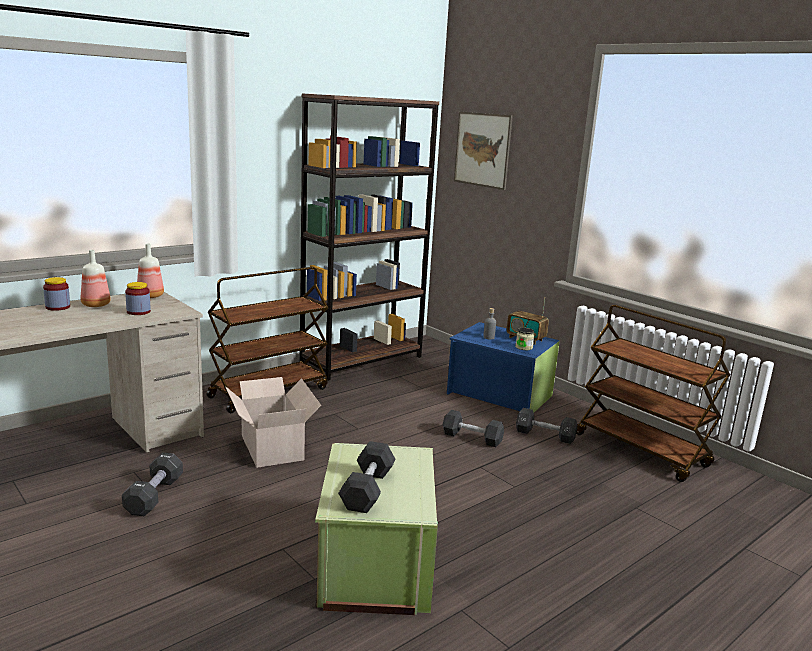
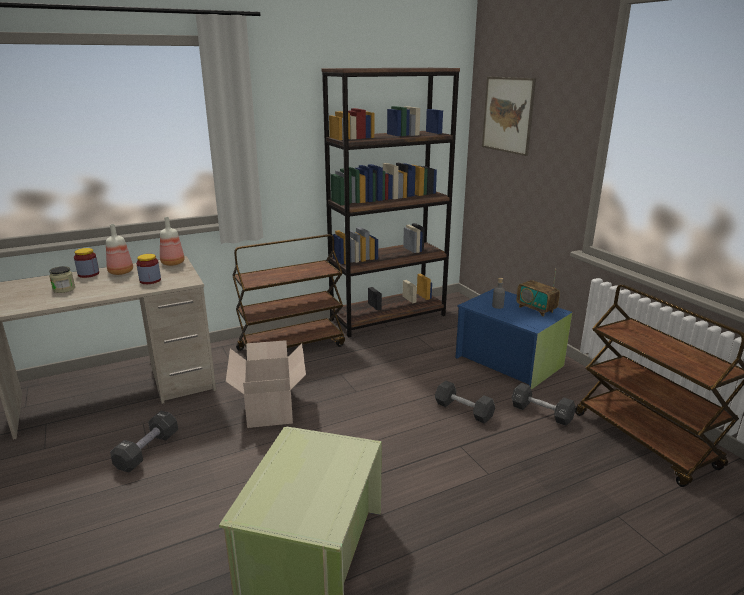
camera: 15 degrees right, 5 degrees up
(367, 490) = (289, 491): black dumbbell -> none
(524, 347) = (530, 319): jar -> jar (64, 289)

